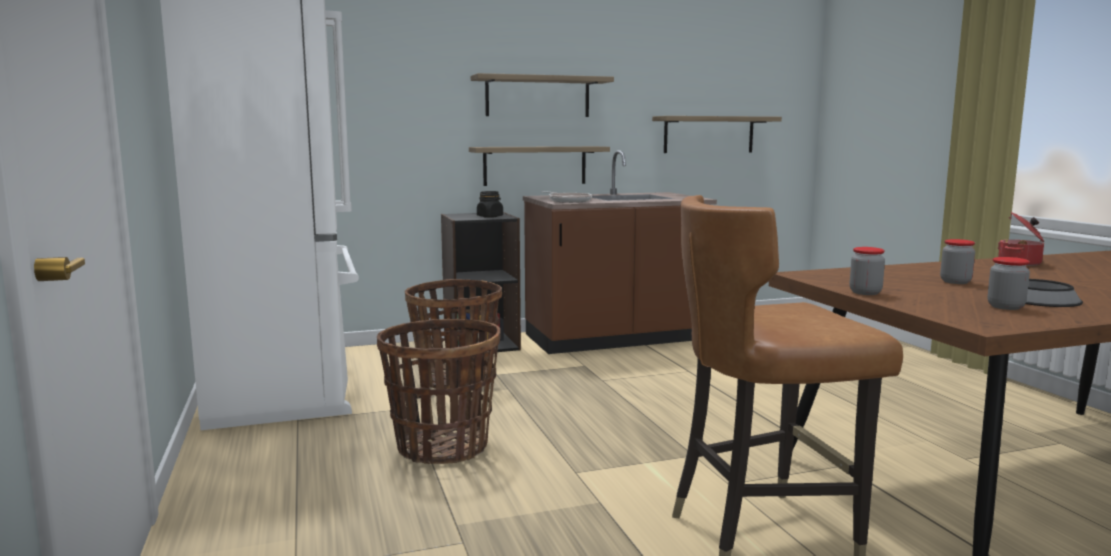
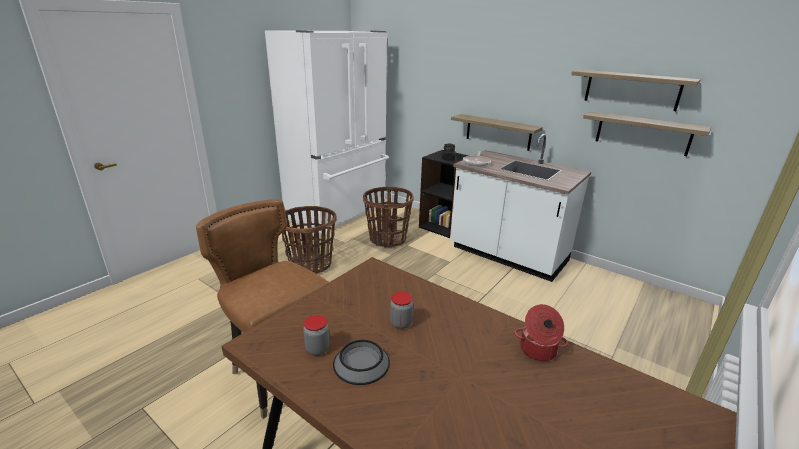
camera: 55 degrees right, 15 degrees up
(538, 97) = (506, 87): shelf -> shelf (631, 90)
(614, 339) = (507, 255): brown counter -> white counter
(865, 292) = (327, 294): jar -> none

